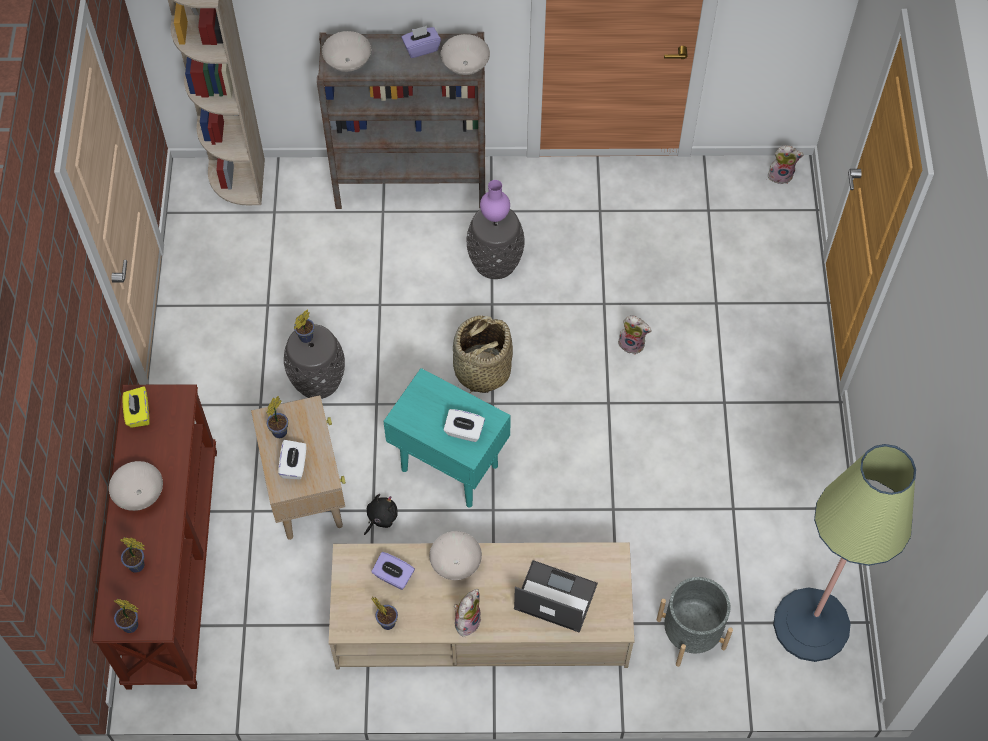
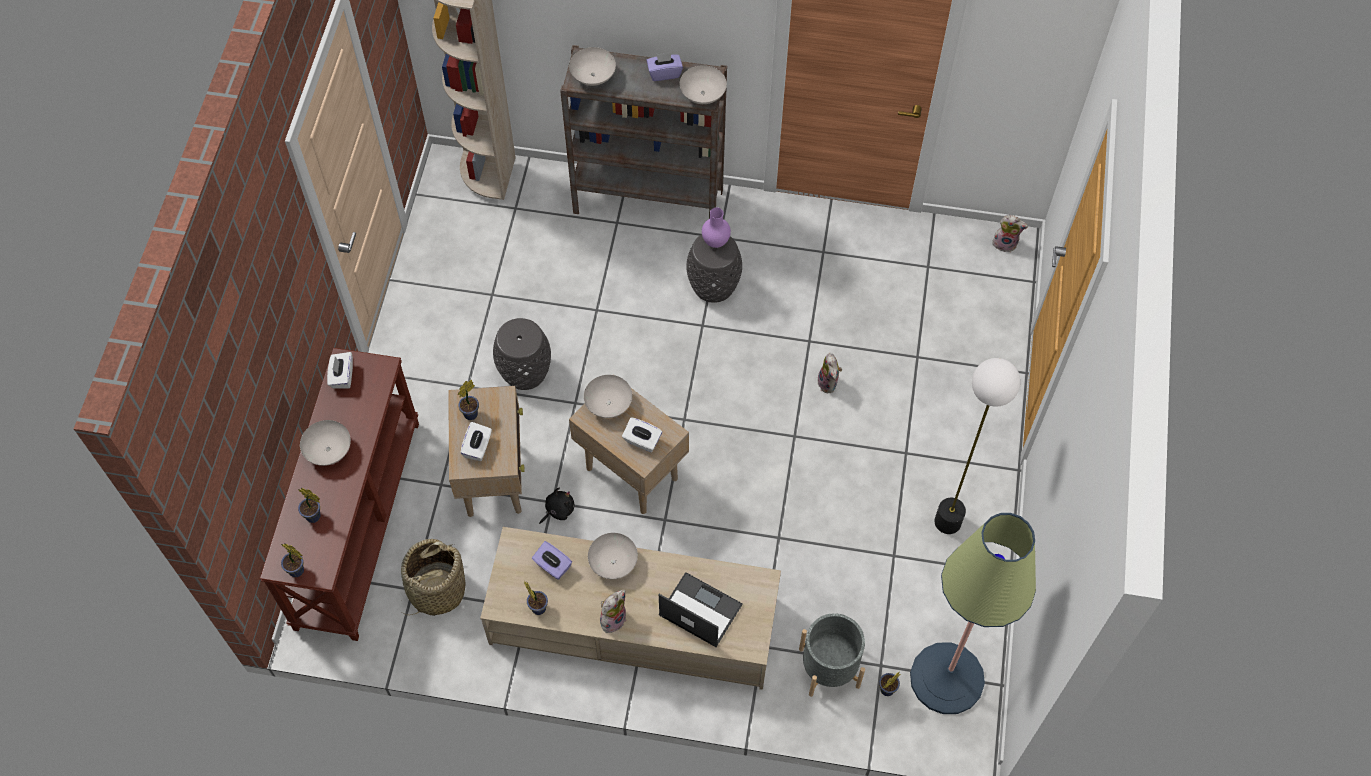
camera: 10 degrees right, 0 degrees up
(138, 413) = (342, 376): yellow tissue box -> white tissue box
(304, 338) = (514, 330): potted plant -> potted plant (885, 690)
(421, 398) = (608, 403): none -> white bowl
(449, 467) = (631, 473): turquoise side table -> beige side table
(481, 370) = (680, 386): basket -> basket (436, 590)
(632, 344) = (829, 383): plush toy -> plush toy turned 45 degrees clockwise
(779, 466) = (947, 522): none -> floor lamp

